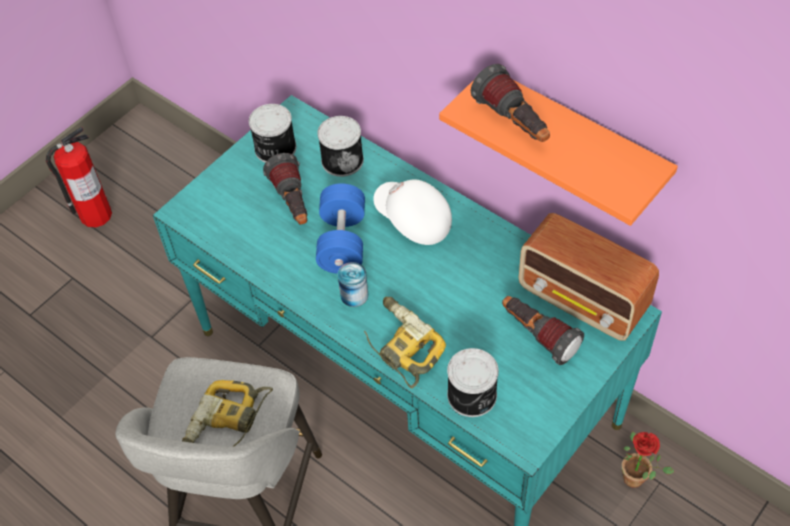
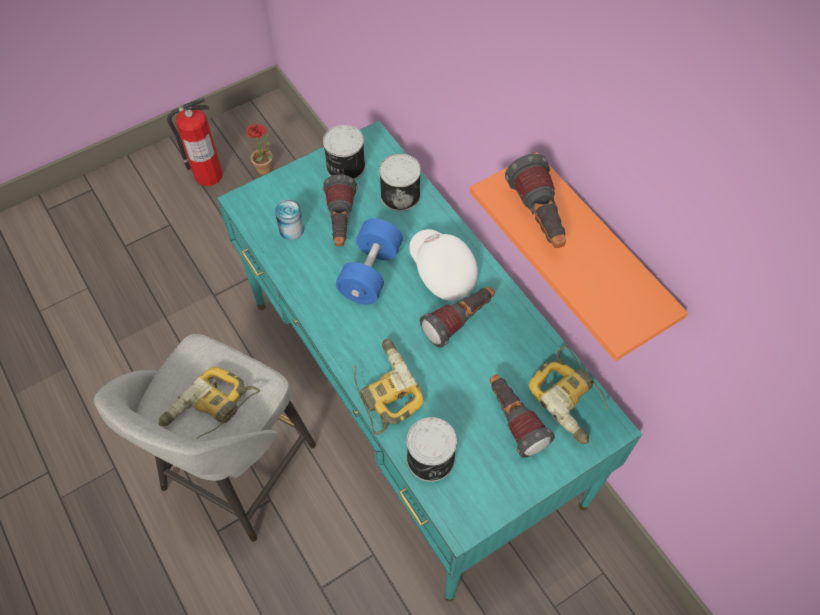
camera: 15 degrees right, 5 degrees up
(354, 295) = (361, 327): can -> can (291, 229)
(449, 261) = (459, 321): none -> flashlight
(583, 301) = (570, 400): radio -> power drill
(638, 479) = (584, 563): potted plant -> potted plant (267, 171)

